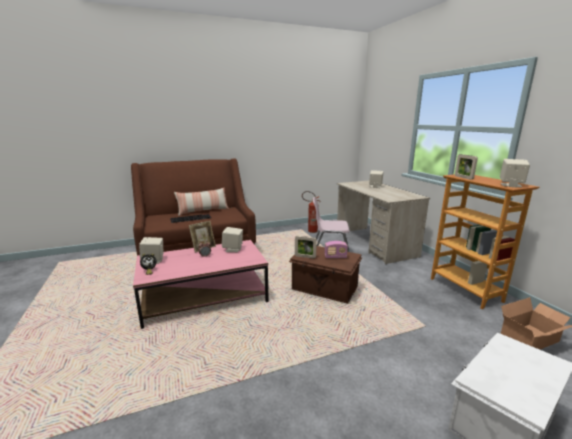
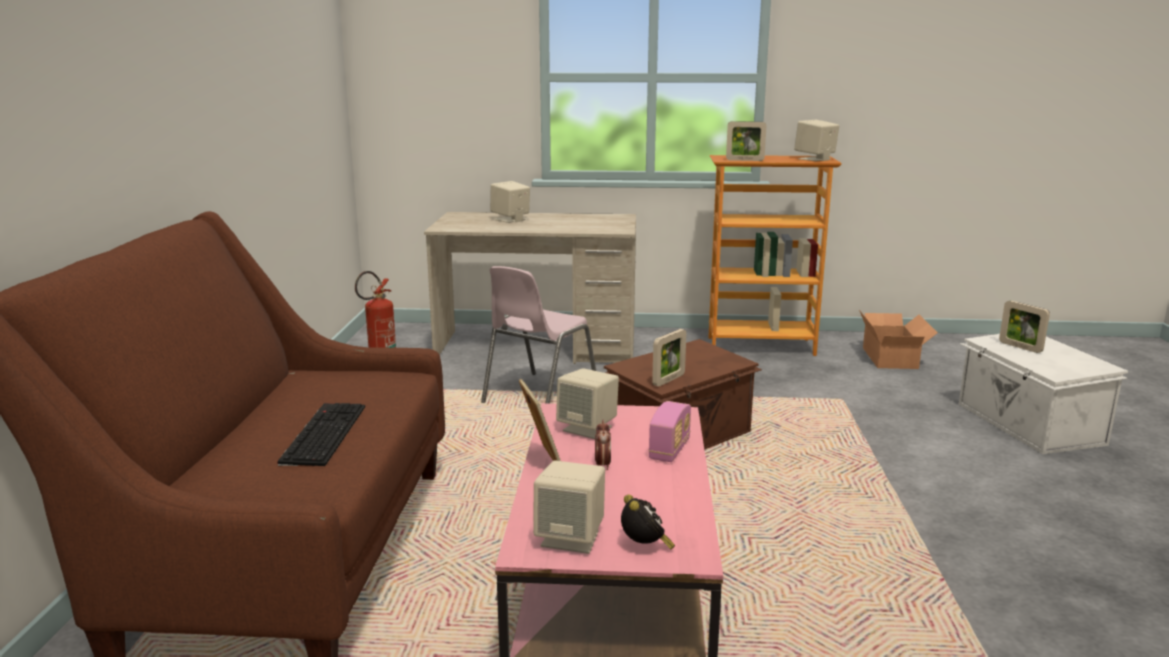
camera: 65 degrees left, 0 degrees up
(203, 211) = (266, 410): pillow -> none
(335, 257) = (695, 358): radio -> radio (669, 450)
(513, 359) = (1020, 347): none -> picture frame

